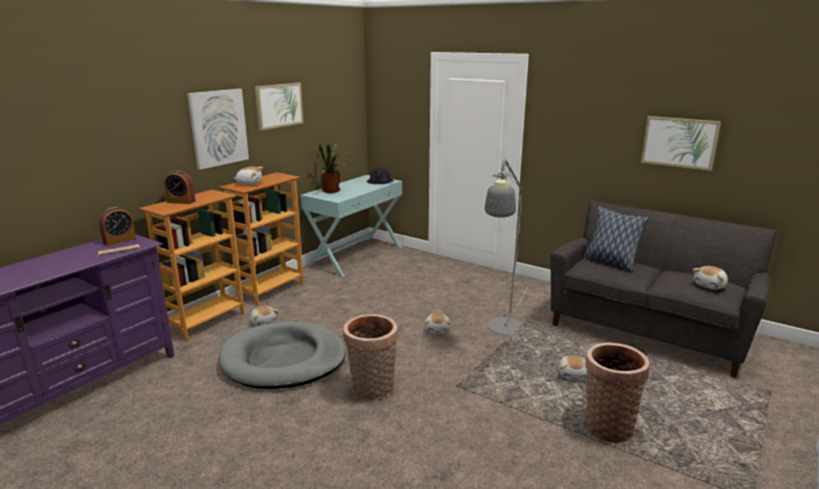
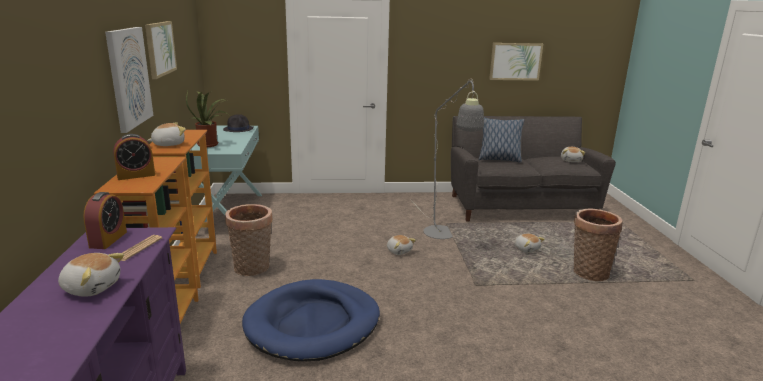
camera: 40 degrees left, 0 degrees up
(264, 322) = (234, 300): plush toy -> plush toy (92, 287)
(283, 360) = (313, 324): grey dog bed -> blue dog bed
(372, 390) = (426, 314): basket -> basket (252, 269)

